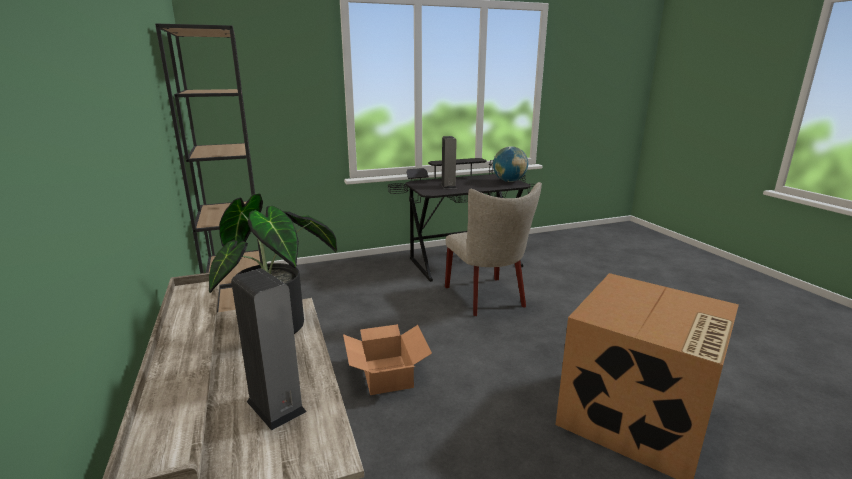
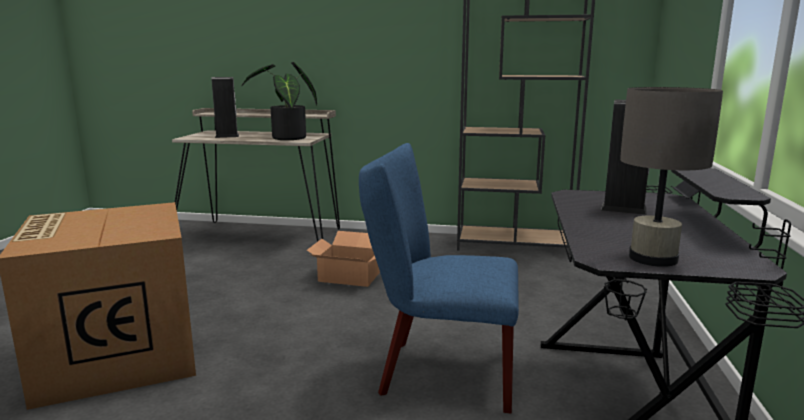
camera: 120 degrees right, 5 degrees down
(488, 298) = (438, 372): beige chair -> blue chair
(509, 181) = (652, 258): globe -> grey table lamp

